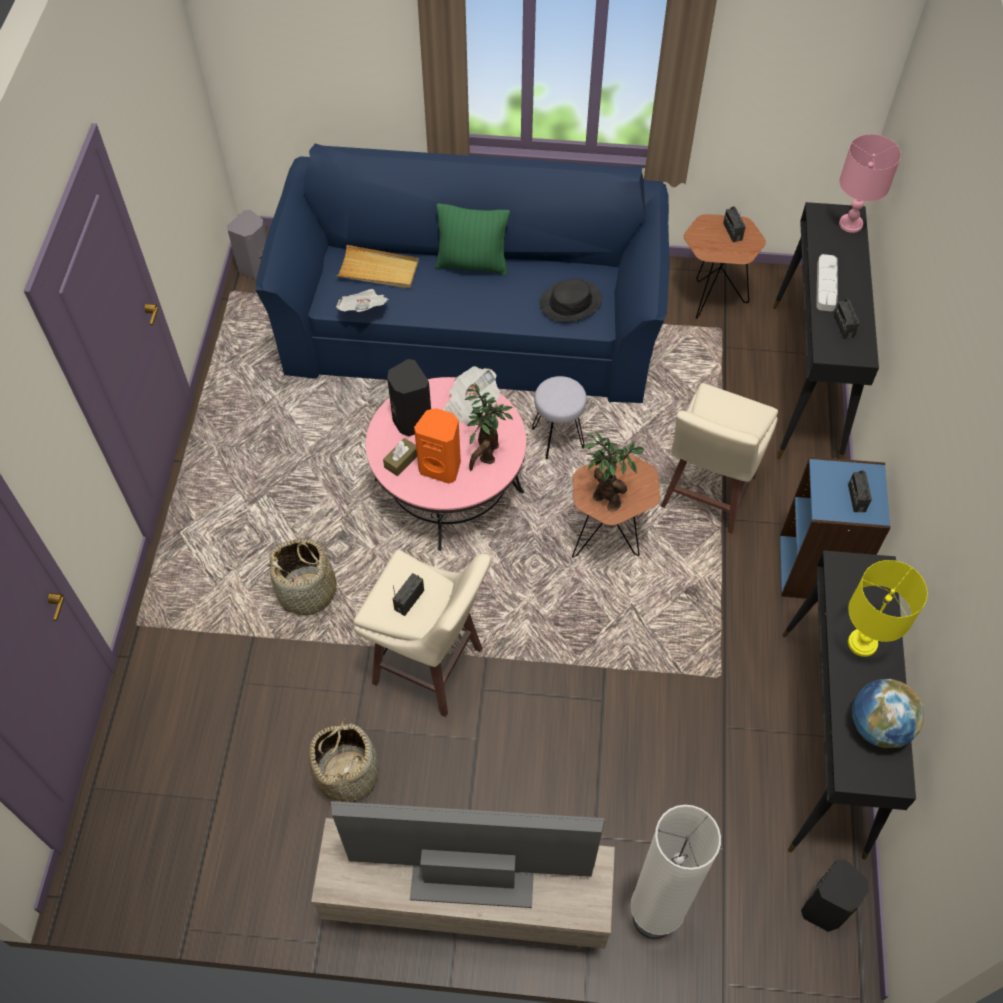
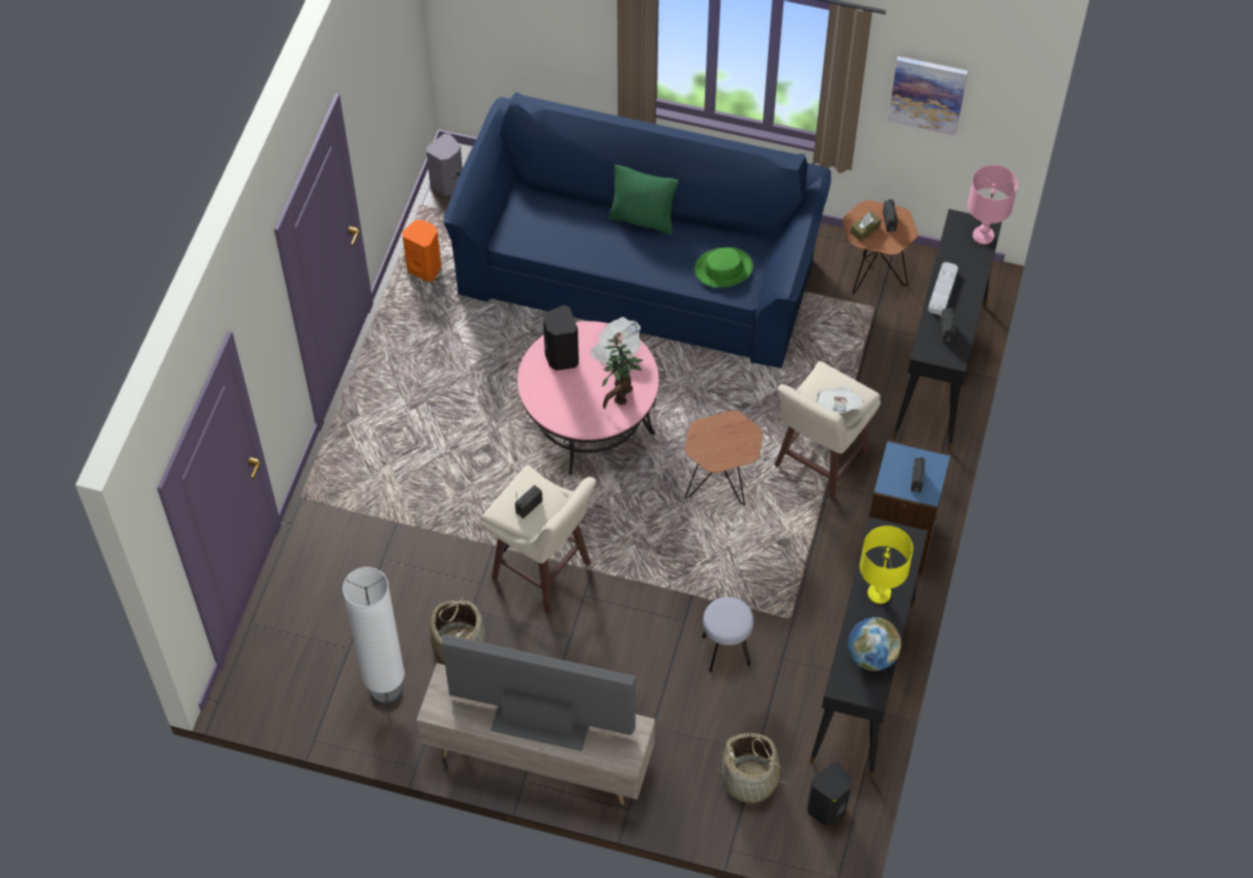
camera: 10 degrees right, 0 degrees up
(308, 592) = (449, 493): basket -> basket (750, 780)
(363, 310) = (536, 249): newspaper -> newspaper (838, 406)
(378, 270) = (556, 213): beige tray -> none
(401, 461) = (546, 391): brown tissue box -> brown tissue box (865, 229)
(441, 467) = (579, 401): orange speaker -> orange speaker (425, 268)
(557, 439) = (696, 390): grey stool -> grey stool (725, 651)
(570, 302) = (723, 268): black hat -> green hat
(605, 497) = (712, 448): potted plant -> none
(653, 918) = (686, 793): white floor lamp -> white floor lamp (386, 690)
(775, 72) = (927, 94): none -> picture

